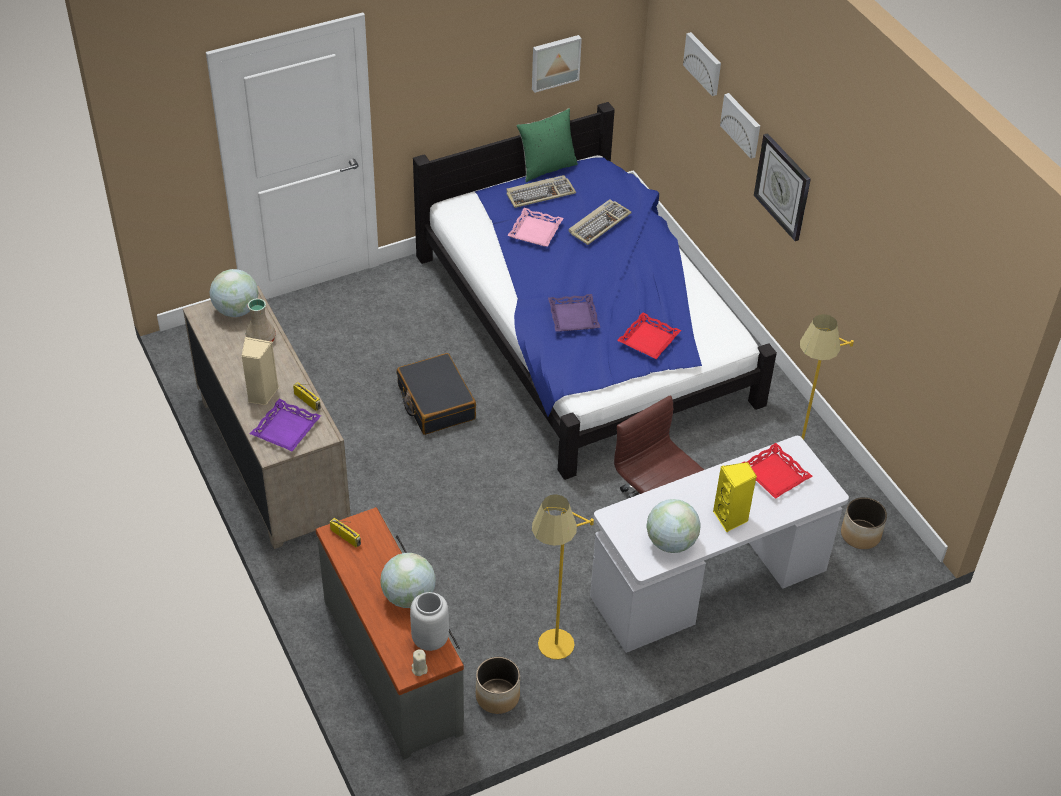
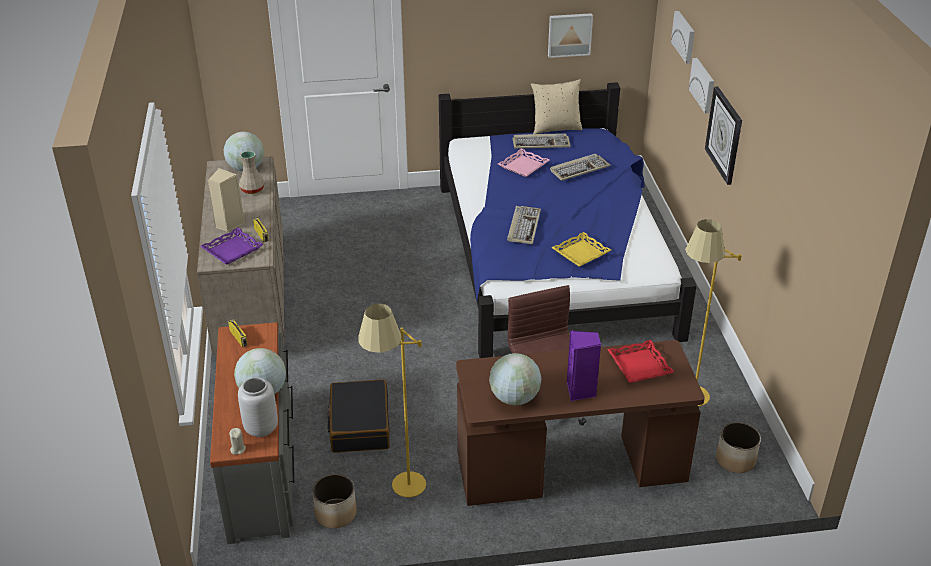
camera: 20 degrees right, 10 degrees down
(435, 402) = (402, 285): black suitcase -> black suitcase (359, 425)
(546, 167) = (555, 128): green pillow -> beige pillow
(573, 317) = (523, 226): purple tray -> keyboard
(648, 339) = (580, 253): red tray -> yellow tray
(708, 585) = (571, 469): white desk -> brown desk
(731, 518) = (581, 391): yellow speaker -> purple speaker

